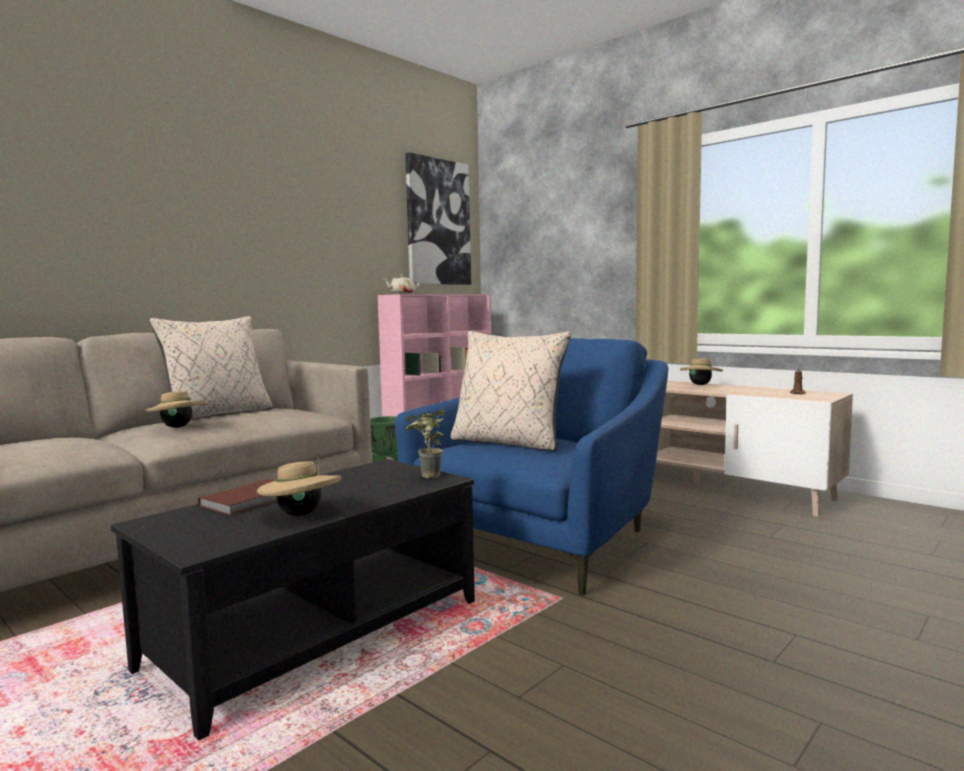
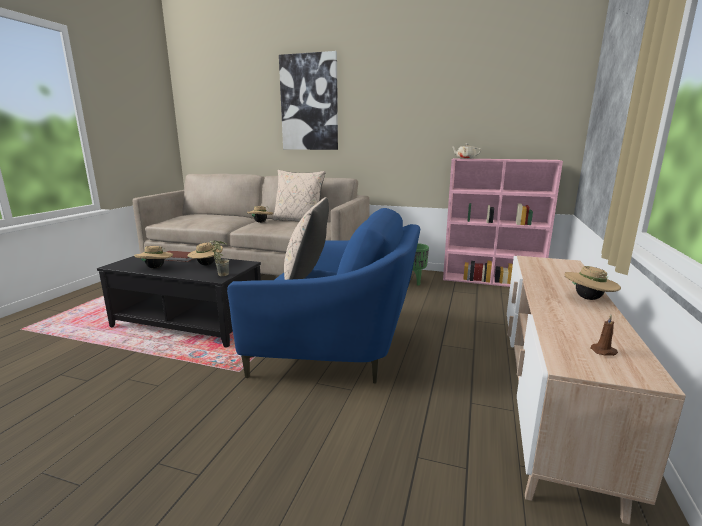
camera: 65 degrees right, 10 degrees up
(347, 483) = (206, 264): none -> beige hat
(438, 222) = (532, 95): picture -> picture (309, 103)

